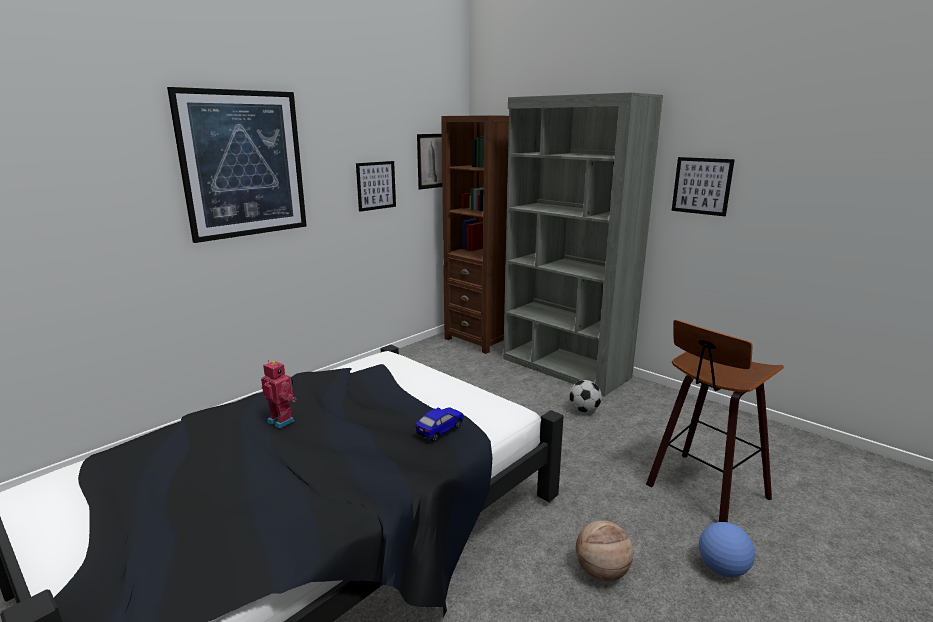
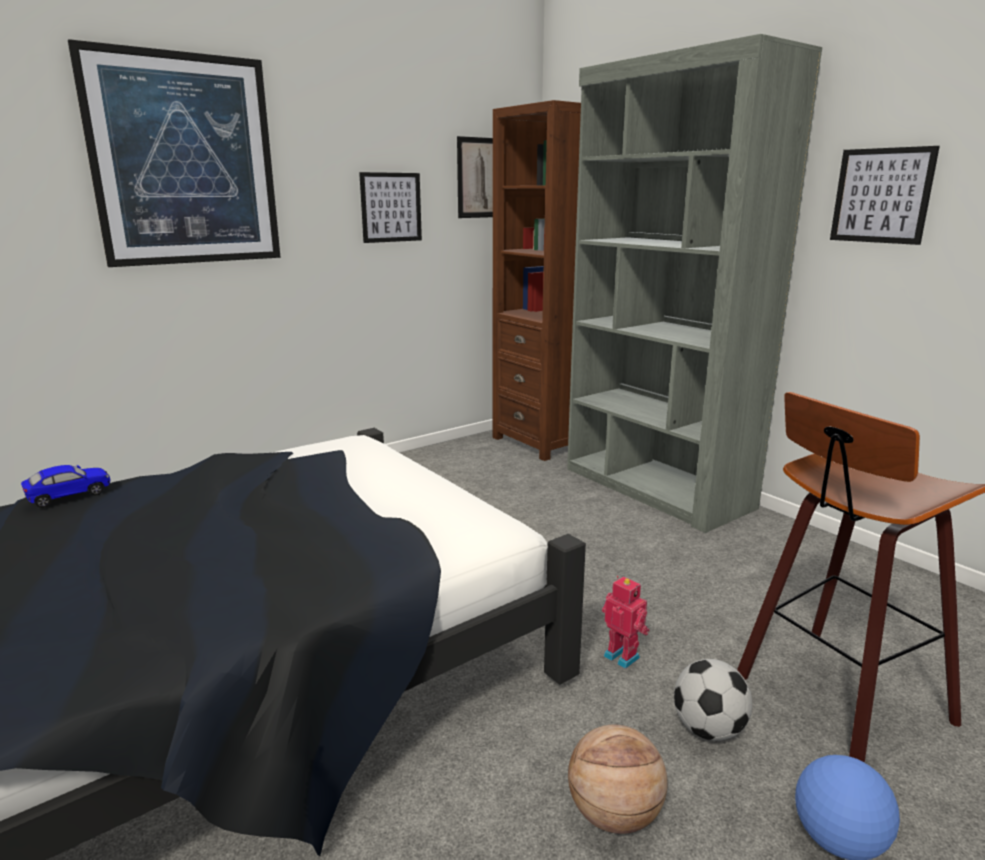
camera: 10 degrees right, 0 degrees up
(282, 420) = (143, 513): toy robot -> toy robot (623, 656)
(440, 430) = (366, 547): toy car -> toy car (69, 496)
(584, 410) = (667, 551): football -> football (709, 730)

